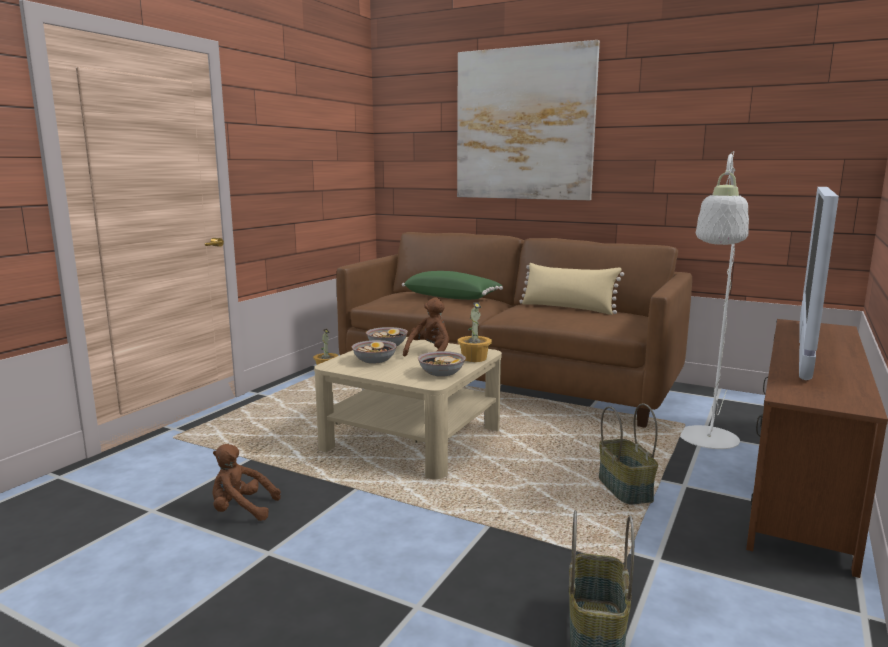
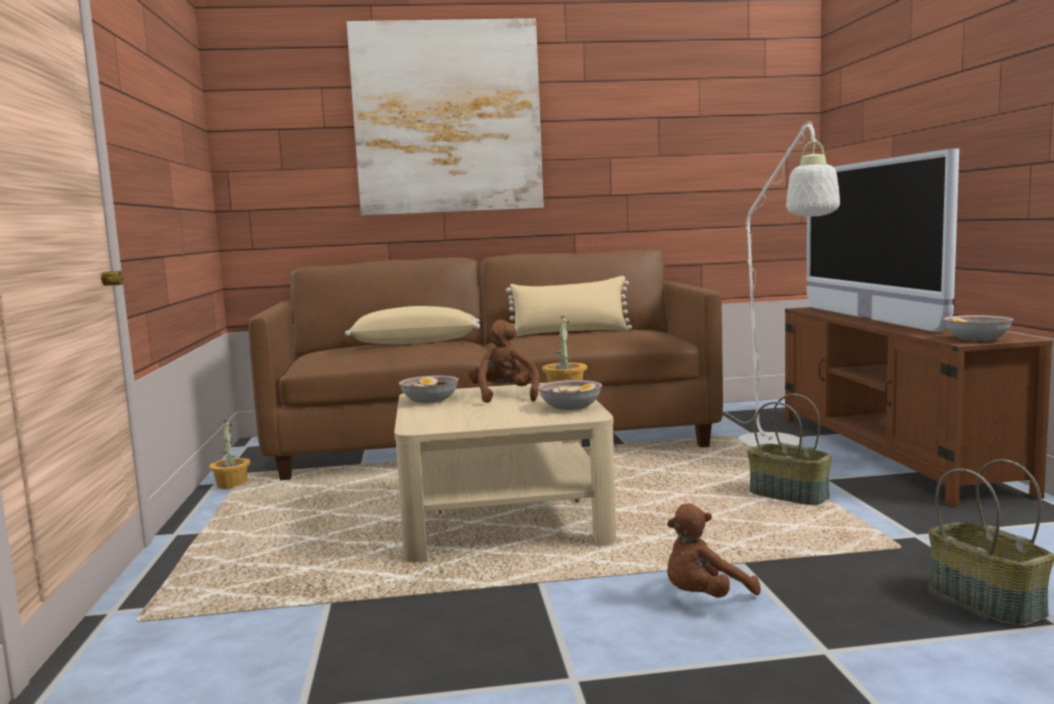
camera: 35 degrees left, 5 degrees down
(241, 510) = (440, 655): brown plush toy -> brown plush toy (704, 597)
(374, 360) = (458, 414): bowl -> bowl (977, 339)
(452, 297) = (415, 342): green pillow -> beige pillow

